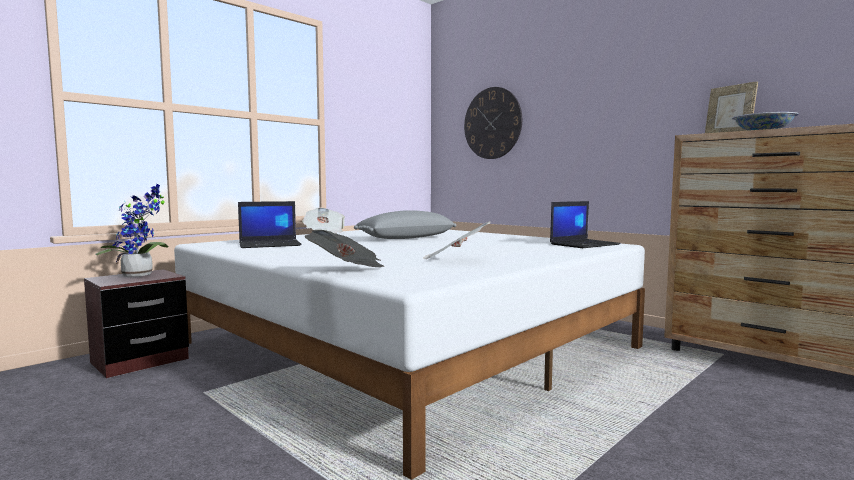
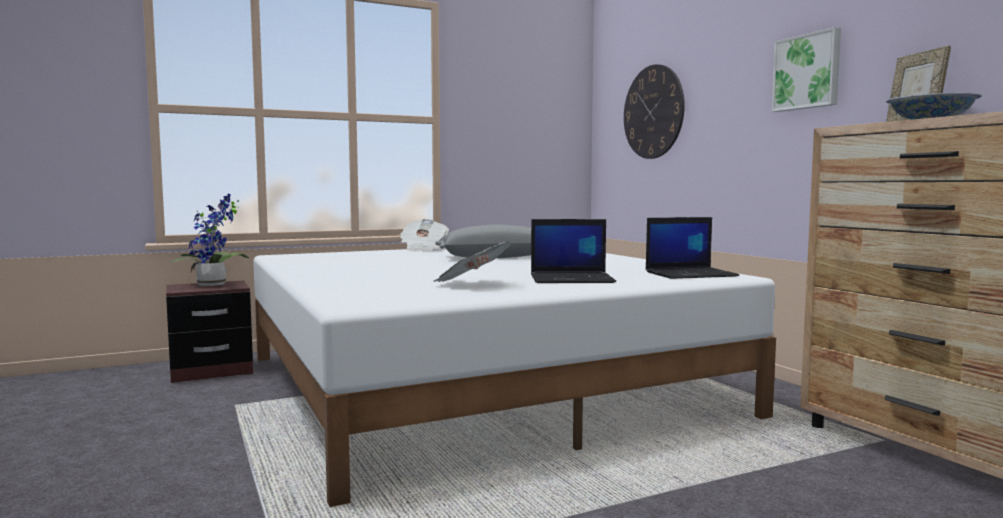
camera: 20 degrees right, 0 degrees up
(270, 244) = (337, 259): laptop -> laptop (572, 279)
(348, 271) = (333, 289): newspaper -> none
(632, 96) = (807, 72): none -> picture

